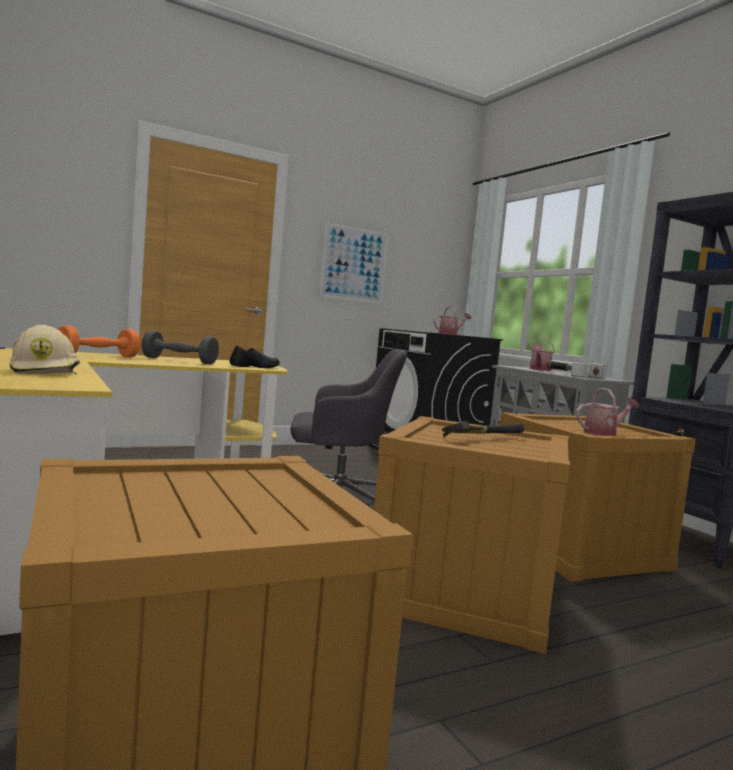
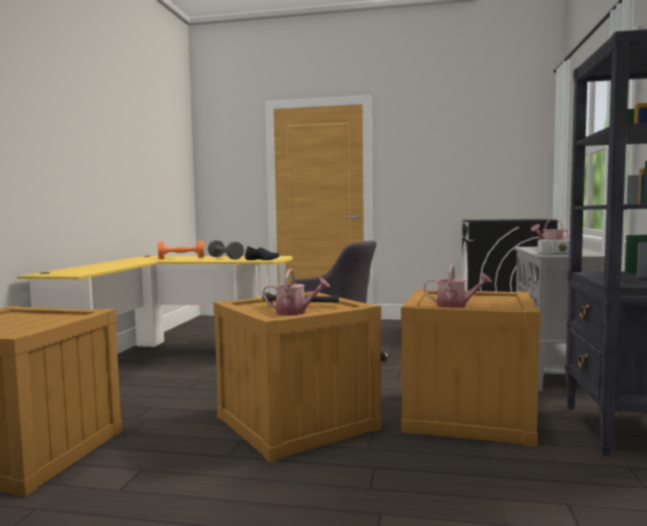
camera: 40 degrees right, 0 degrees up
(46, 371) = (100, 267): beige hard hat -> none
(354, 264) = (436, 168): picture -> none
(450, 334) = (500, 220): watering can -> watering can (295, 312)

